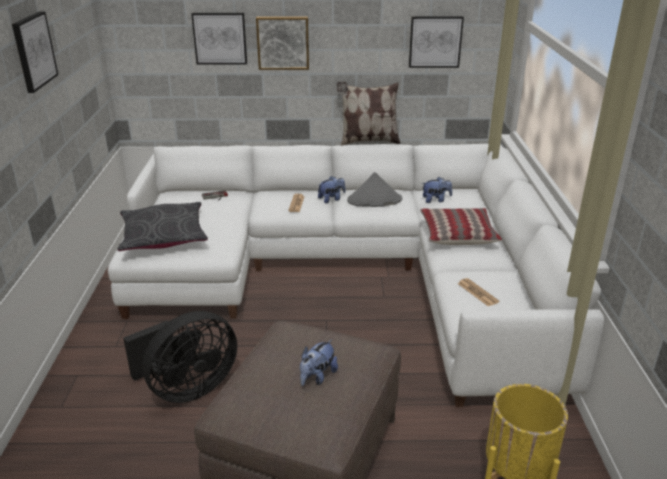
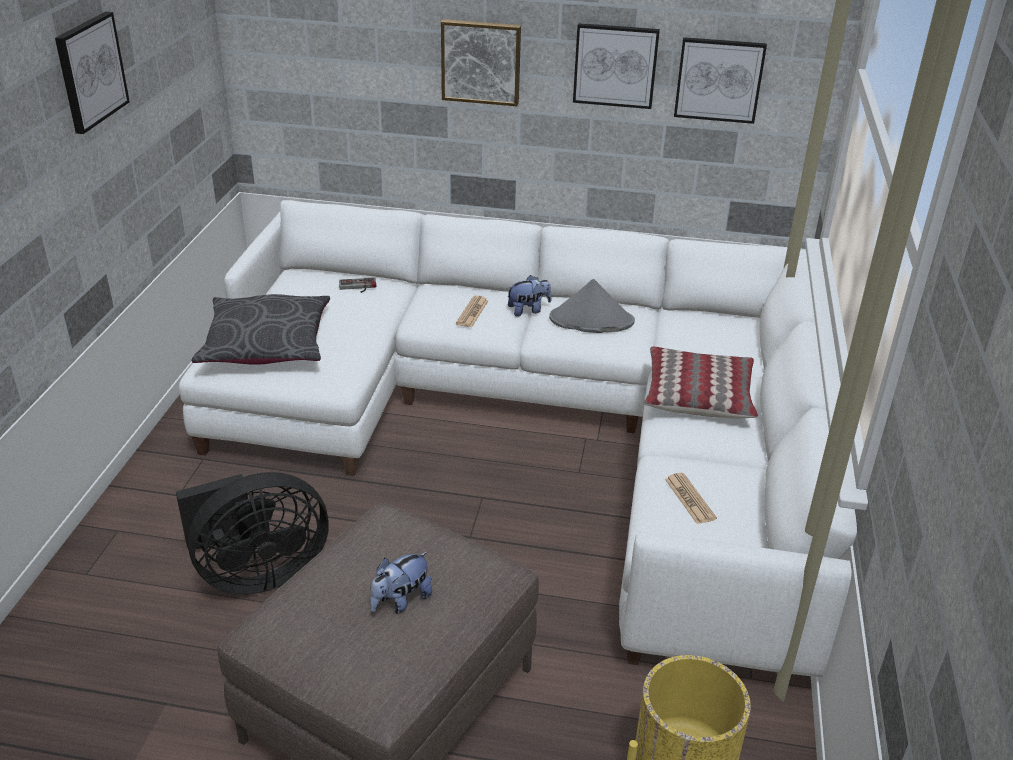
camera: 10 degrees right, 5 degrees up
(220, 38) = (387, 47): picture -> picture (615, 65)
(368, 141) = (600, 224): pillow -> none
(436, 200) = (687, 331): plush toy -> none

